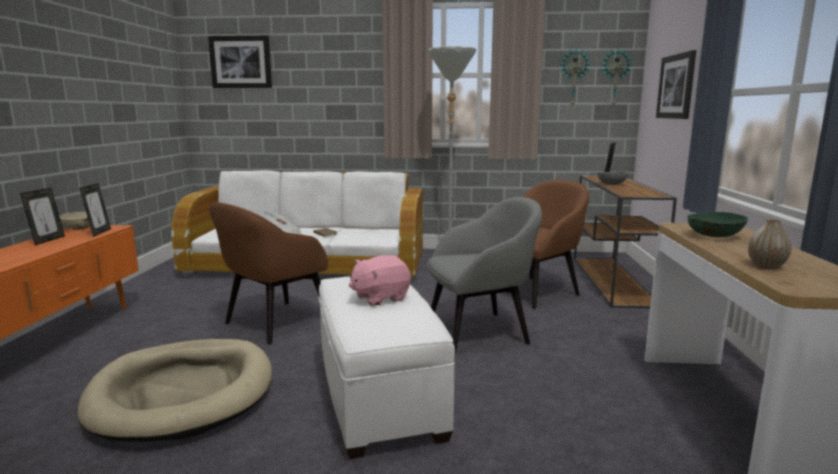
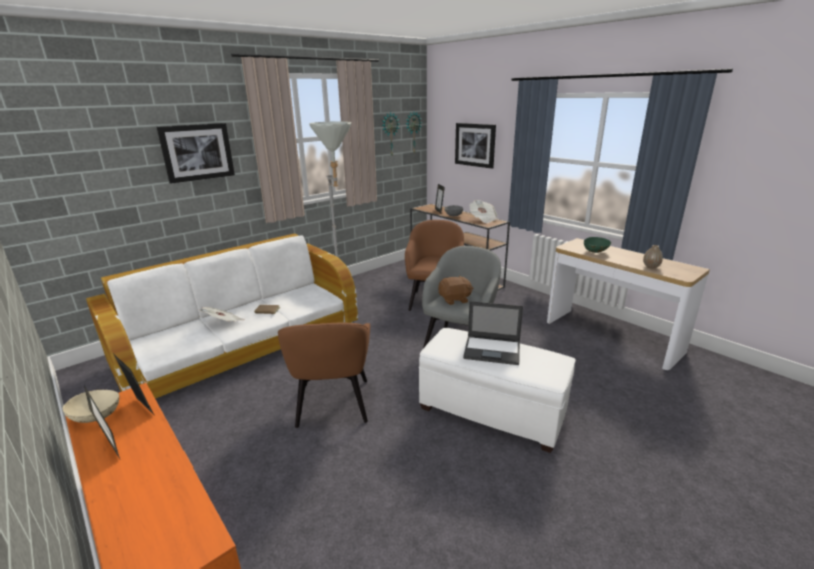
camera: 45 degrees left, 10 degrees up
(183, 393) = (394, 491): beige dog bed -> none
(241, 62) = (73, 142): picture -> picture (197, 152)
(380, 298) = (493, 350): pink plush toy -> laptop
(462, 258) = (454, 300): none -> brown plush toy
(641, 191) = (483, 219): none -> newspaper

